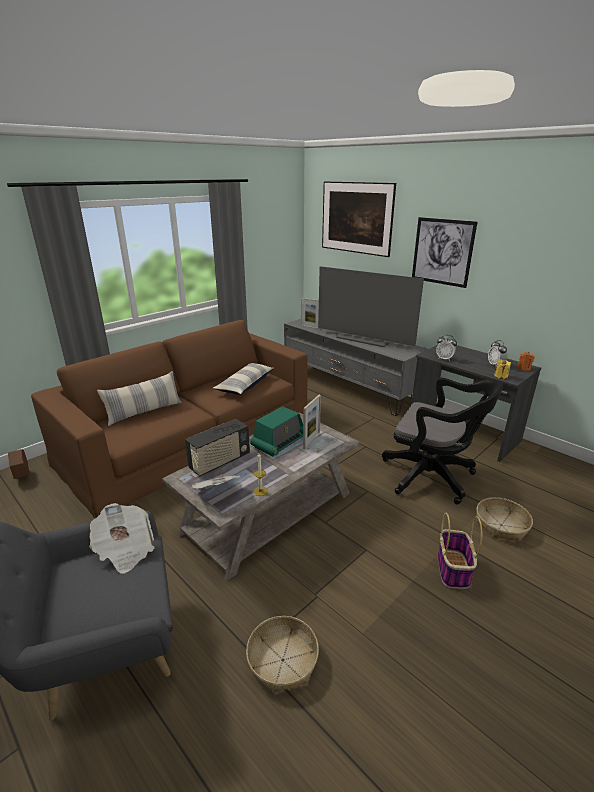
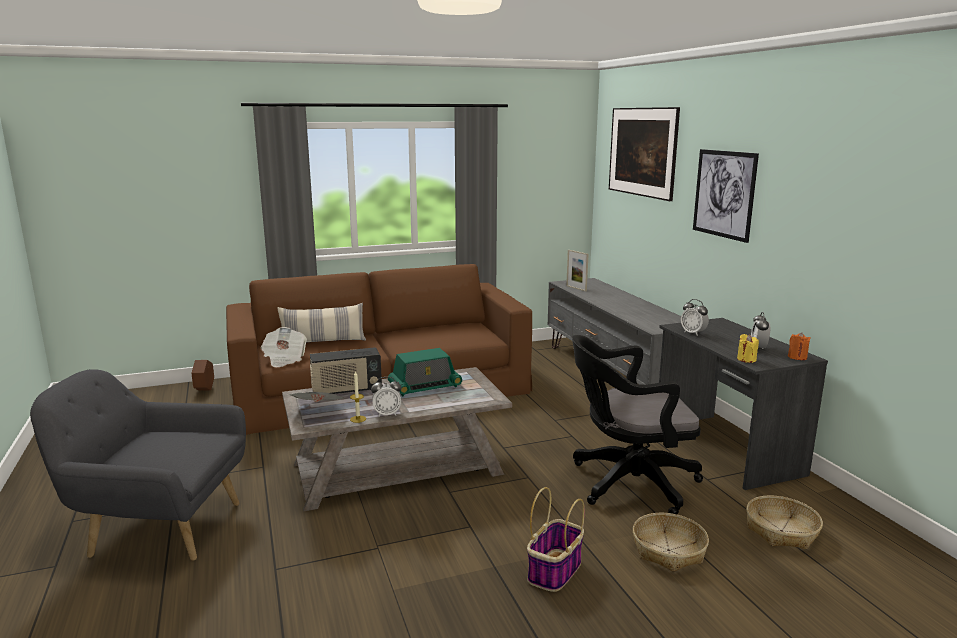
camera: 25 degrees right, 10 degrees down
(125, 549) = (201, 432): newspaper -> newspaper (284, 359)
(245, 385) = (449, 336): pillow -> none
(279, 479) = (387, 414): none -> alarm clock
(282, 660) = (296, 583): basket -> basket (781, 531)
(311, 441) = (458, 392): picture frame -> none
(365, 339) = (632, 307): television -> none
(432, 477) = (628, 483): black office chair -> black office chair turned 120 degrees clockwise

